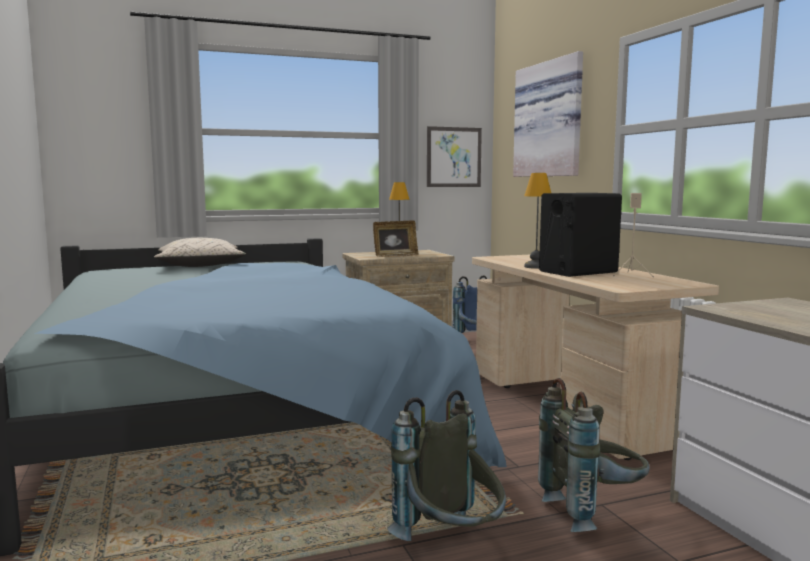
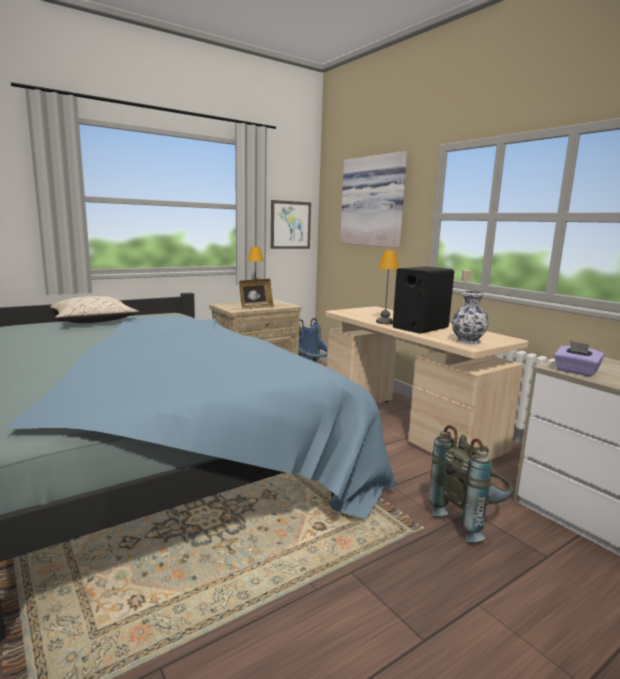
camera: 15 degrees left, 5 degrees up
(451, 546) = (388, 567): grey backpack -> none
(624, 284) = (468, 342): none -> vase
(737, 312) = (575, 371): none -> purple tissue box

